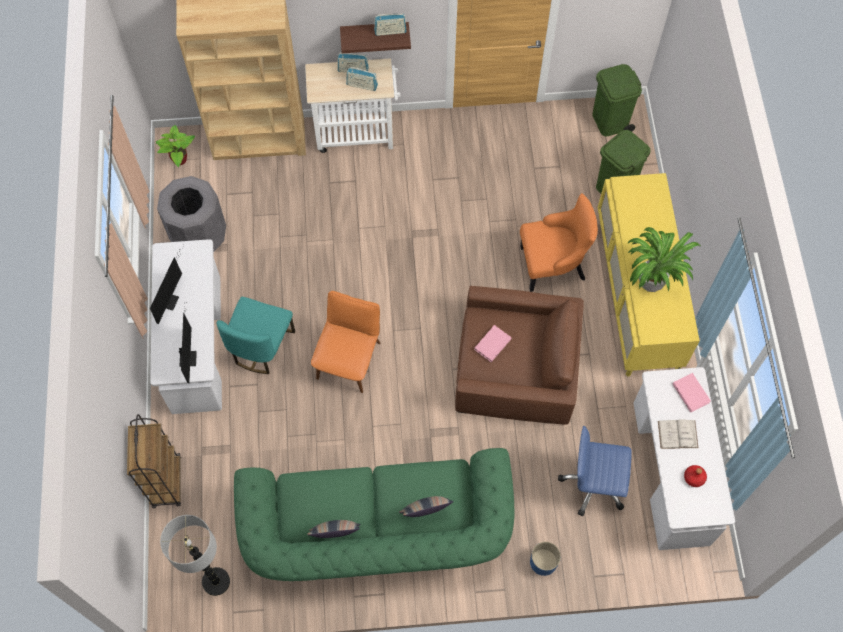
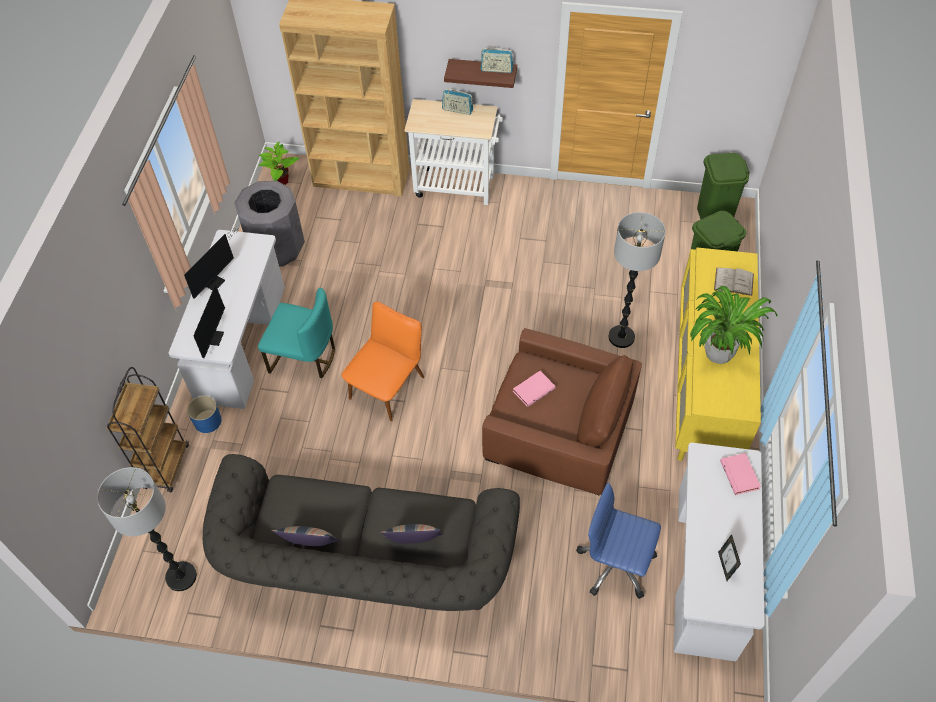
camera: 15 degrees right, 10 degrees down
(261, 346) = (303, 358): turquoise chair -> turquoise chair turned 105 degrees counterclockwise
(362, 85) = (462, 124): radio -> none
(377, 532) = (365, 564): green sofa -> grey sofa
(543, 562) = (538, 636): blue planter -> blue planter (207, 421)
(551, 265) = (621, 337): orange chair -> floor lamp
(677, 434) = (715, 515): white book -> white book (733, 281)
(694, 477) = (725, 566): red bottle -> picture frame

